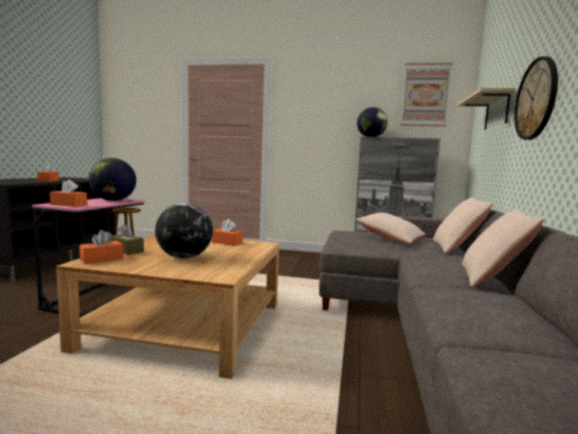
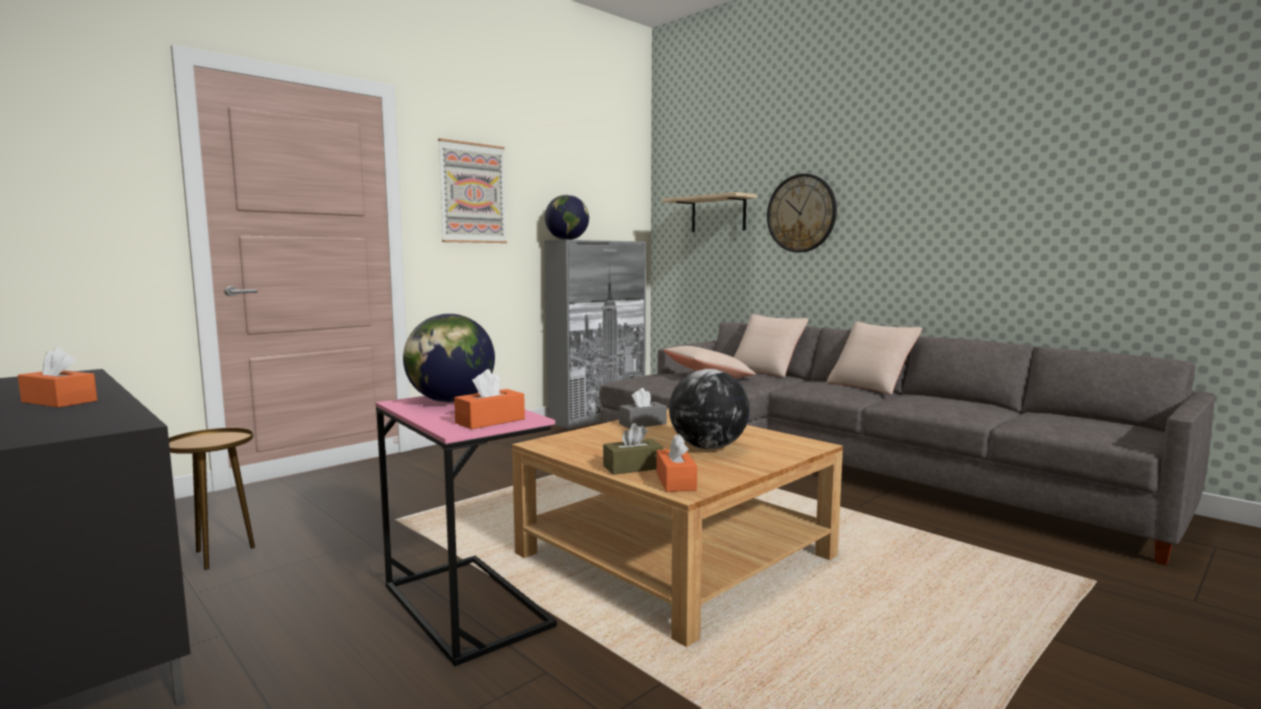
camera: 55 degrees left, 0 degrees up
(227, 242) = (643, 424): orange tissue box -> grey tissue box
(425, 95) = (607, 180): picture -> picture (473, 193)

